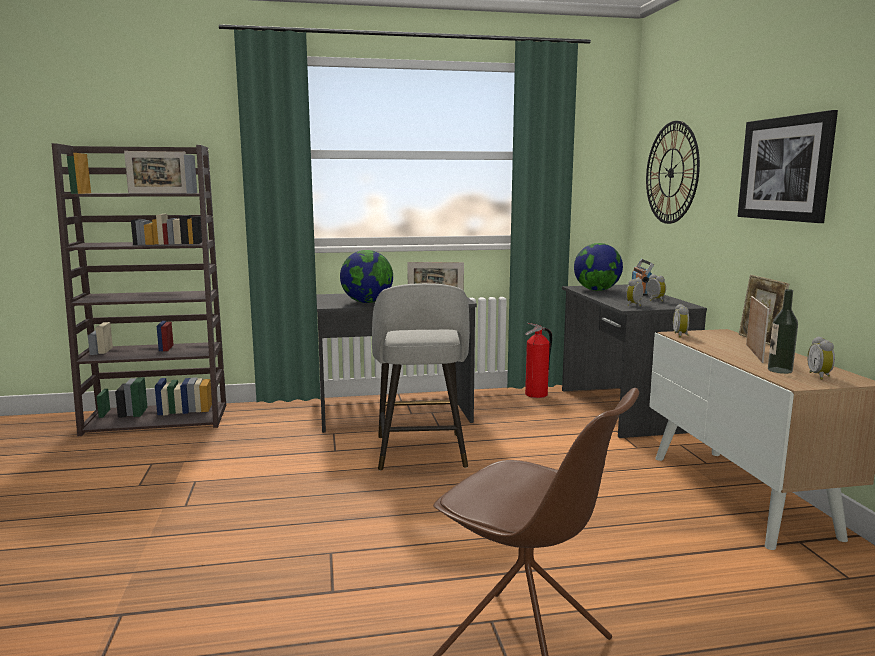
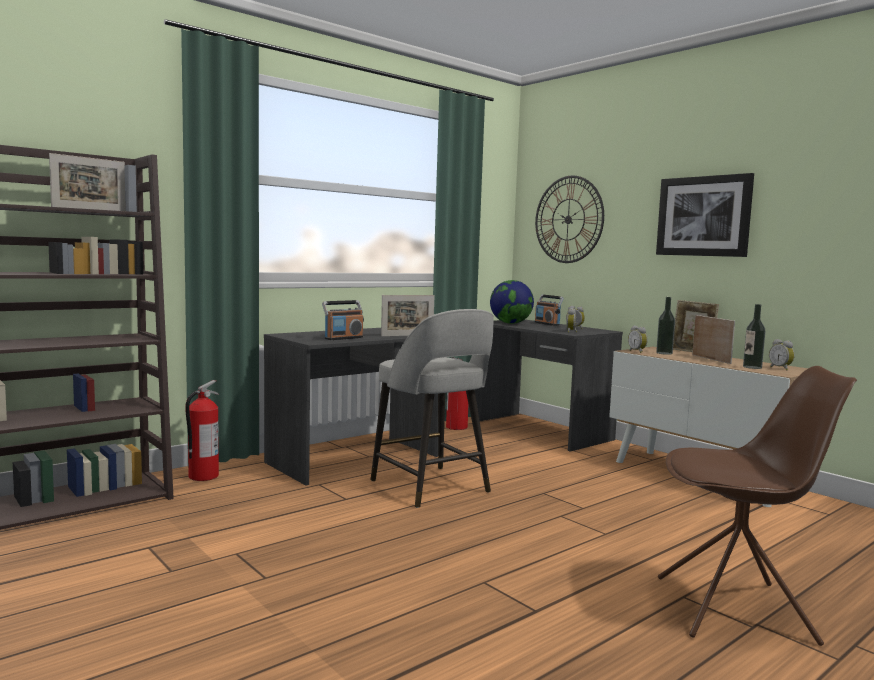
camera: 30 degrees left, 5 degrees down
(261, 412) = (202, 476): none -> fire extinguisher
(367, 302) = (343, 338): globe -> radio
(712, 340) = (664, 353): none -> bottle

